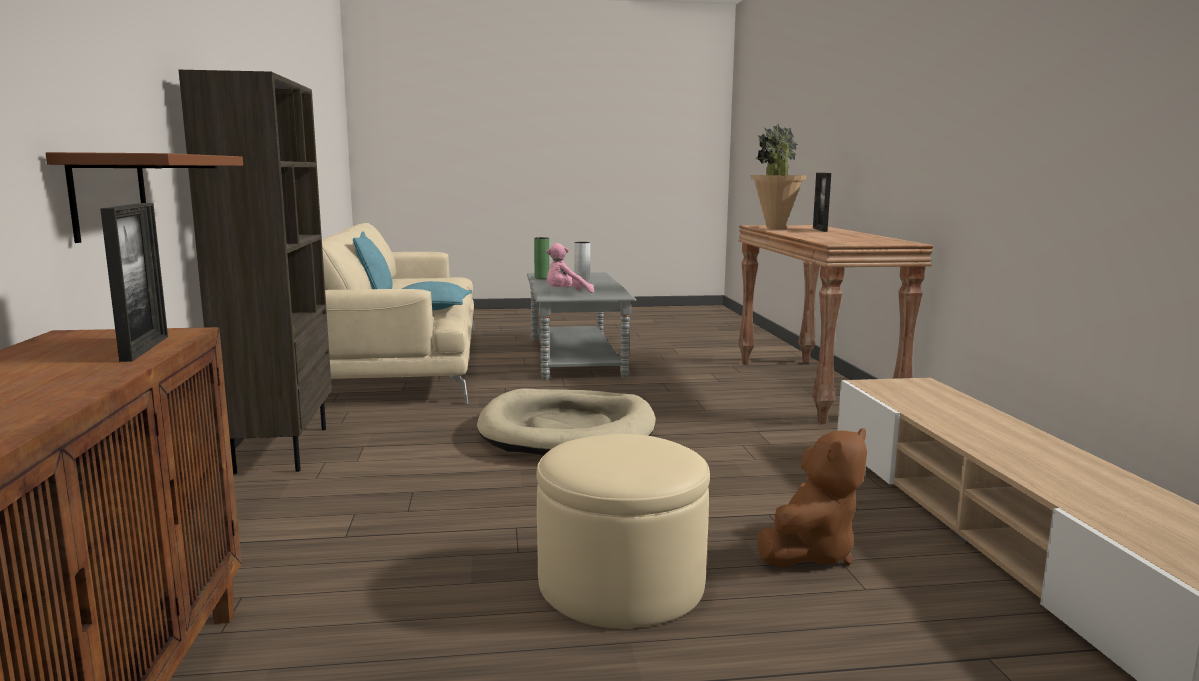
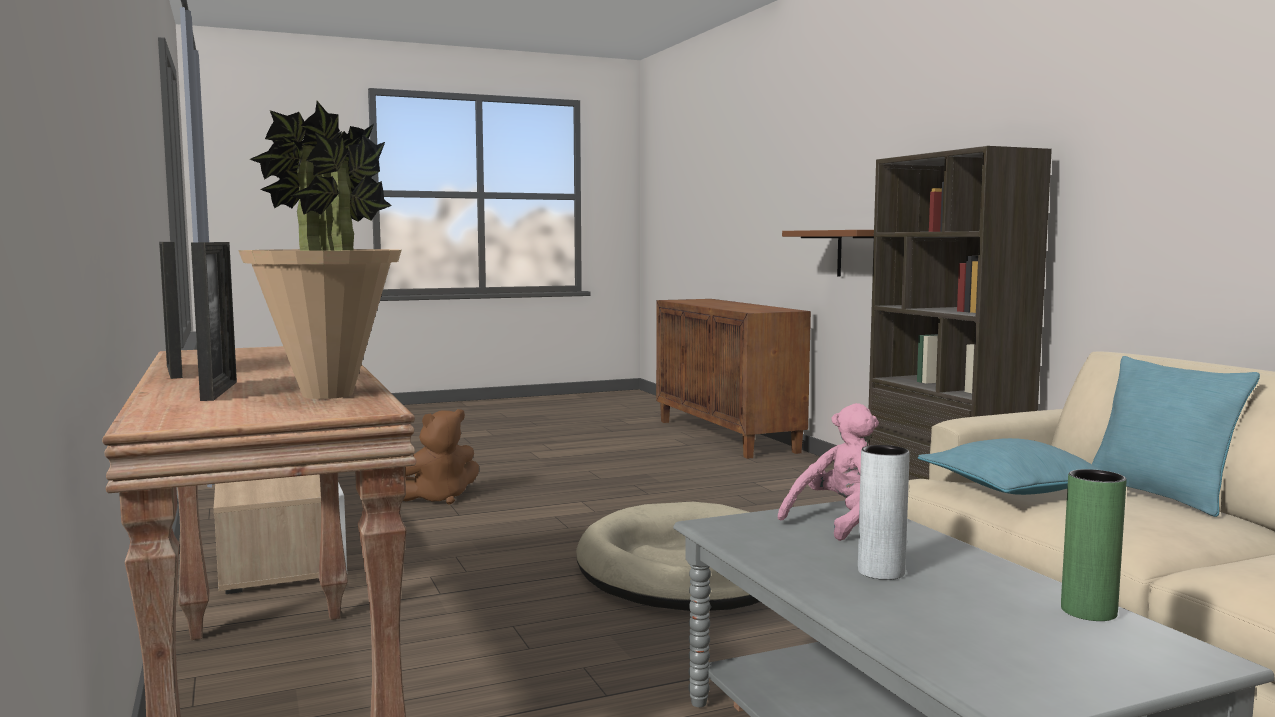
camera: 165 degrees right, 5 degrees down
(145, 348) = (737, 309): picture frame -> picture frame (174, 371)
(621, 583) = (560, 479): beige ottoman -> none
(810, 553) = (438, 498): brown plush toy -> brown plush toy turned 150 degrees counterclockwise

